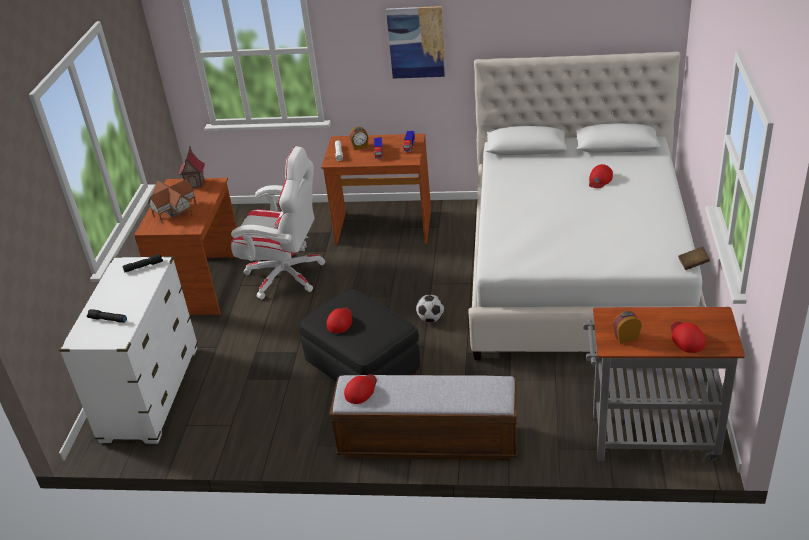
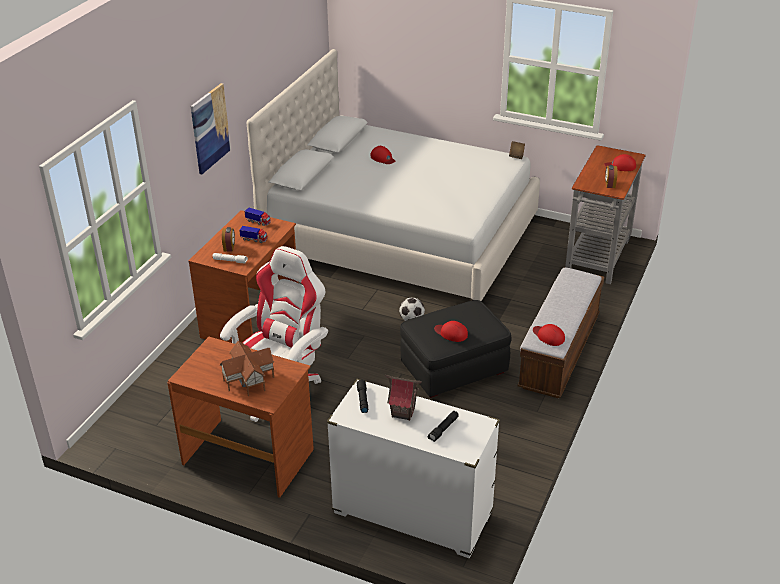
camera: 75 degrees left, 0 degrees up
(195, 184) = (202, 359): toy house -> toy house (403, 412)

